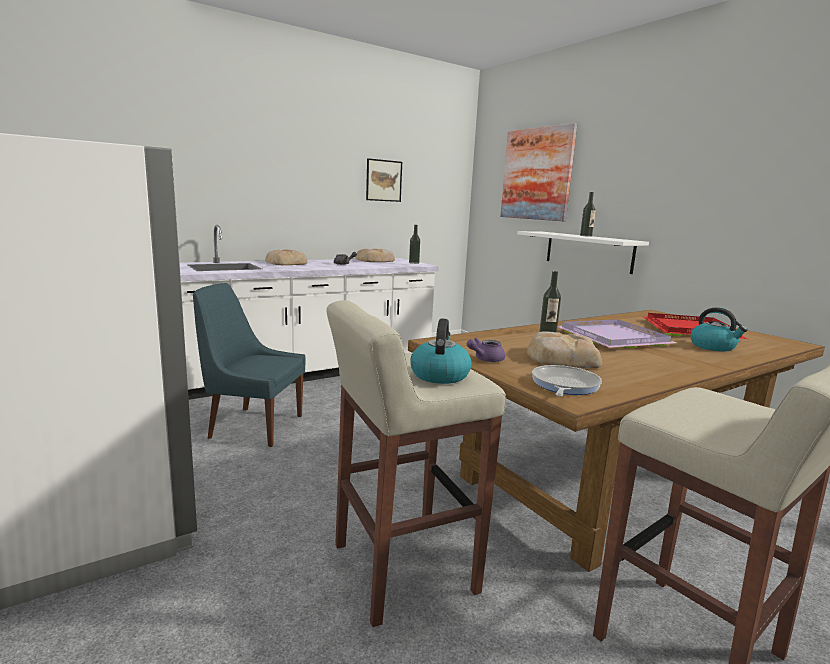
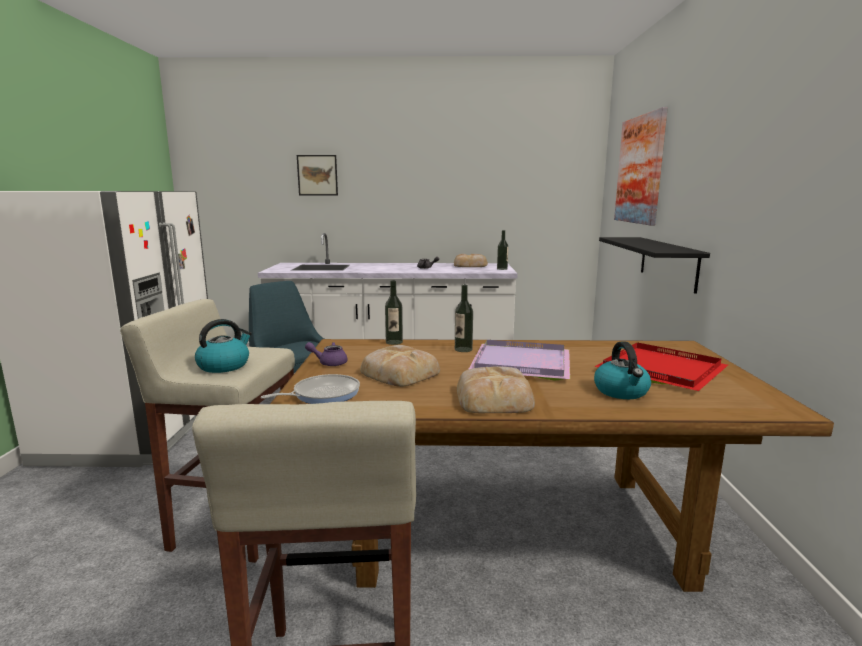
camera: 35 degrees right, 0 degrees up
(286, 263) = (380, 265): bread -> bread (495, 398)
(383, 180) = (490, 186): picture -> picture (317, 175)
(586, 236) = (658, 243): bottle -> bottle (394, 342)
(588, 251) = (668, 262): white shelf -> black shelf

